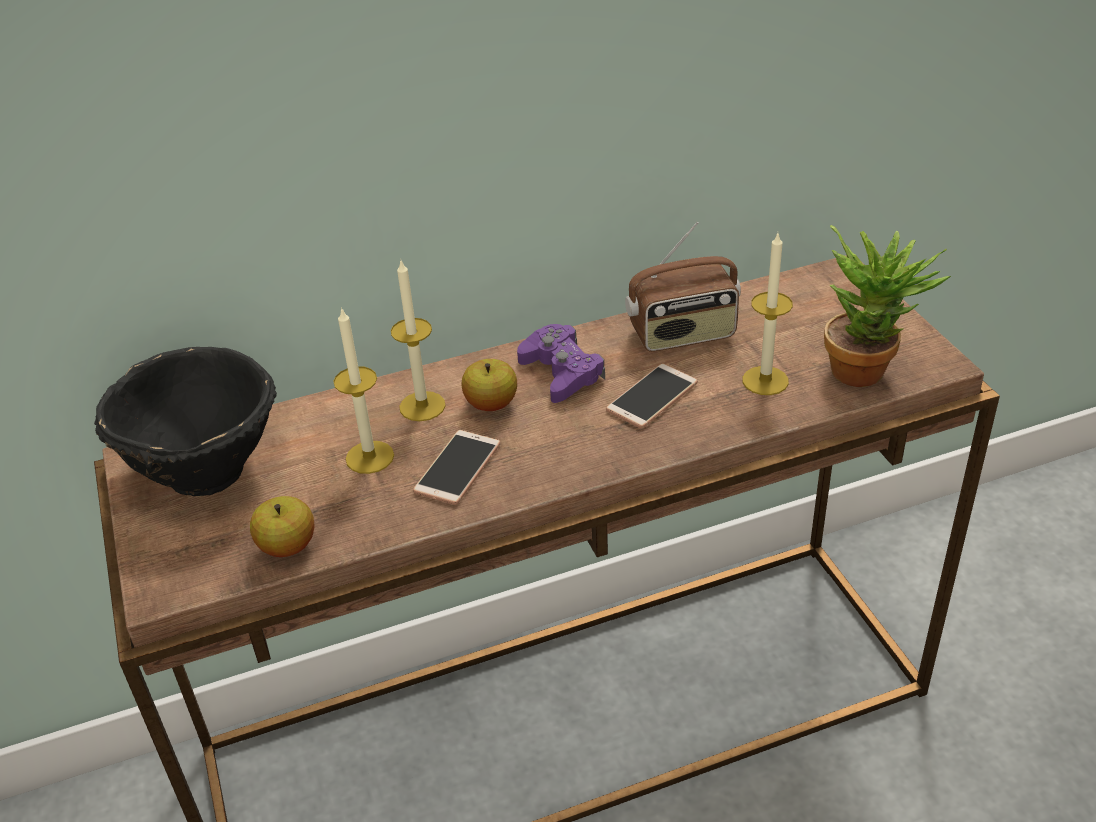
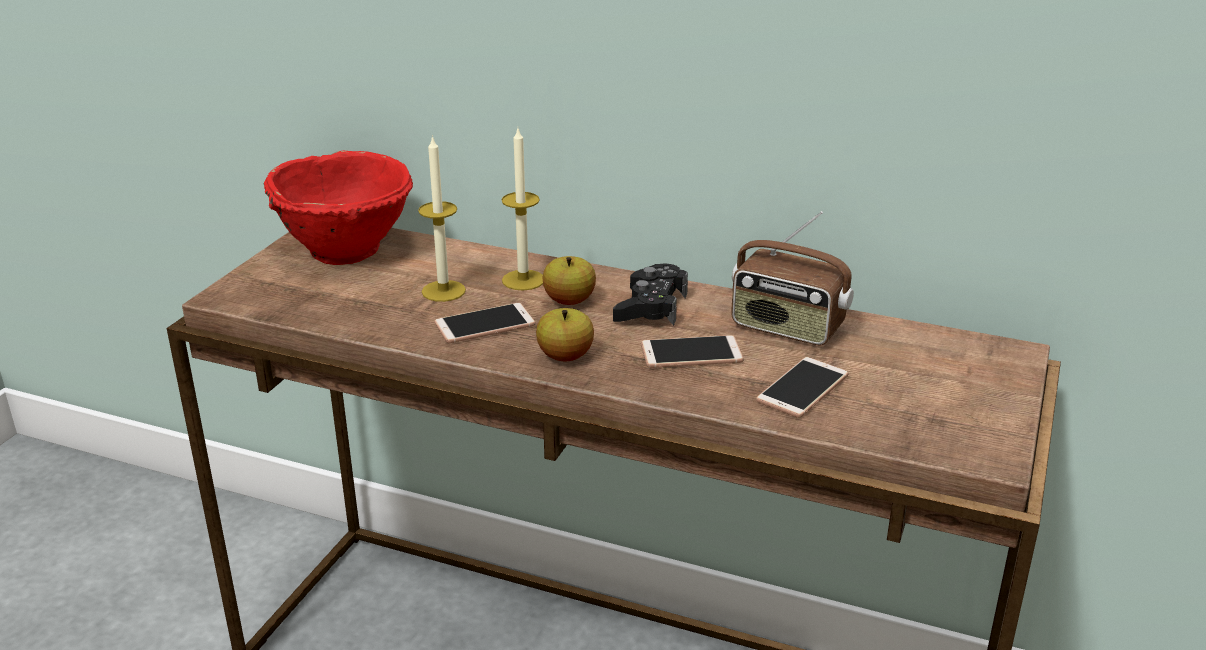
camera: 40 degrees right, 10 degrees down
(205, 467) = (347, 249): black bowl -> red bowl
(287, 546) = (319, 311): apple -> apple (565, 356)
(561, 372) = (651, 306): purple game controller -> black game controller
(765, 380) = (802, 389): candle -> phone
(868, 369) = (911, 427): potted plant -> none

